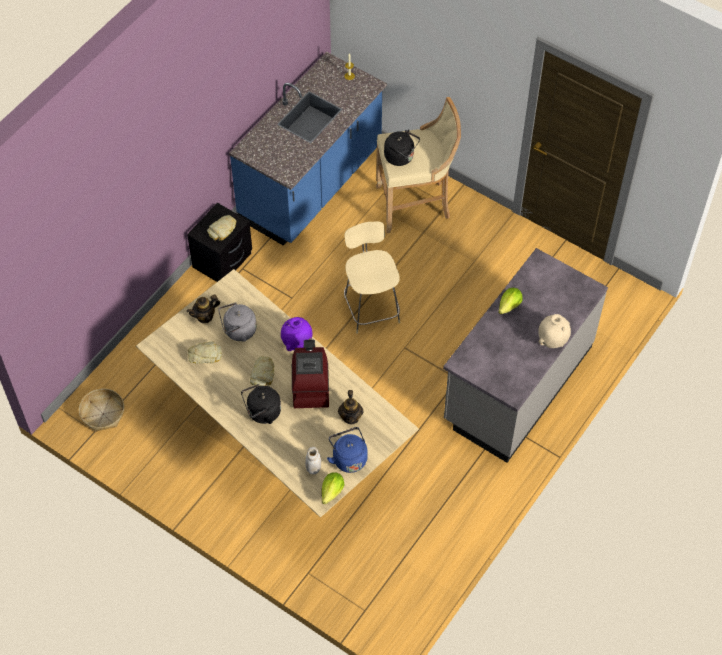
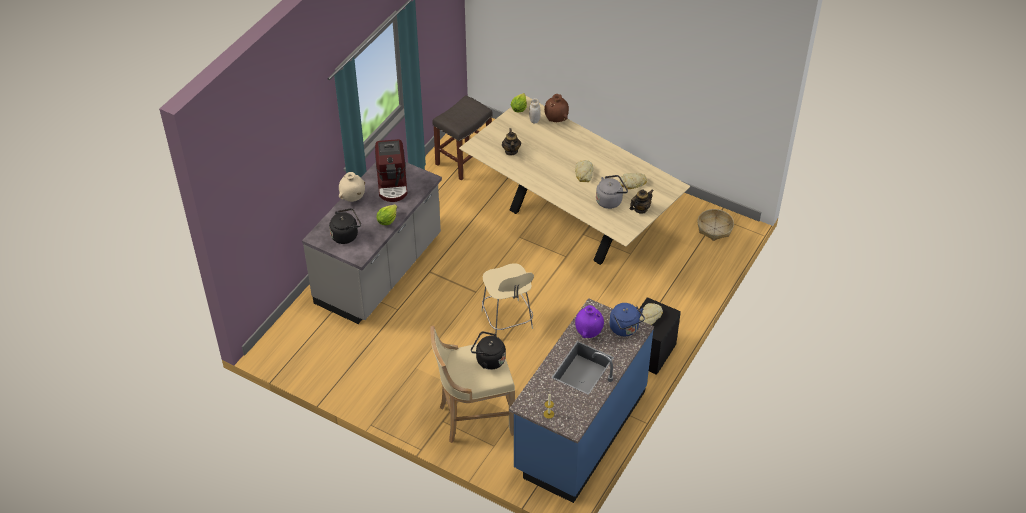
camera: 175 degrees right, 10 degrees down
(262, 413) = (579, 149): black kettle -> black kettle (346, 235)
(284, 467) = (556, 120): none -> brown vase
(297, 343) = (561, 195): purple vase -> purple vase (588, 332)
(310, 385) = (545, 169): coffee machine -> coffee machine (393, 184)
(348, 458) = (509, 127): blue kettle -> blue kettle (625, 329)
(407, 553) = (464, 159): none -> grey stool

